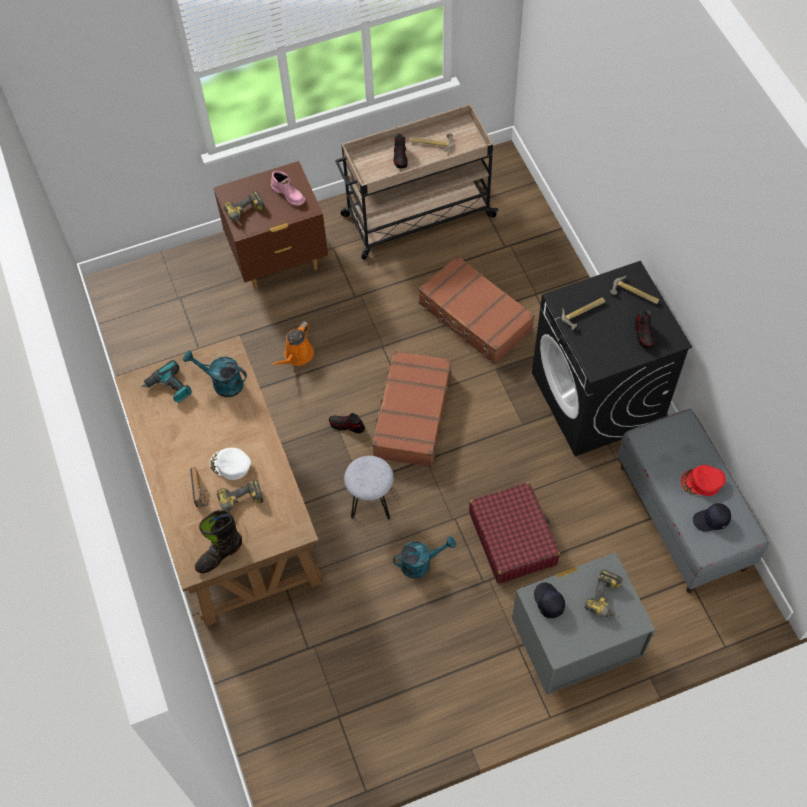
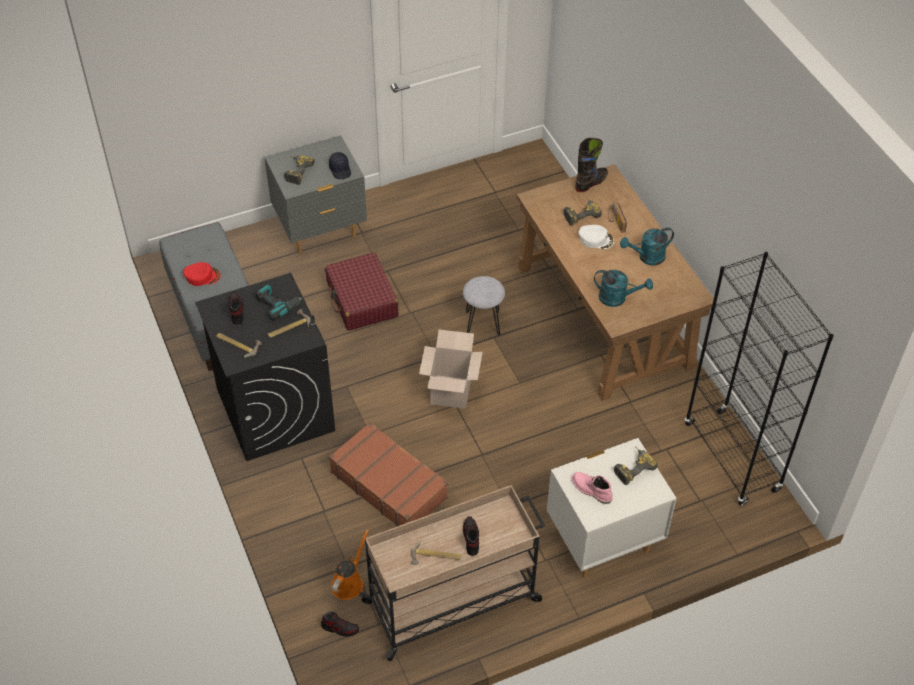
camera: 175 degrees right, 10 degrees down
(137, 338) = (731, 457): none -> black bookcase
(169, 387) = (663, 294): power drill -> power drill (278, 305)
(279, 261) = (603, 542): brown nightstand -> white nightstand
(297, 356) = (566, 443): orange watering can -> orange watering can (349, 582)
(347, 426) = (510, 382): shoe -> shoe (340, 628)
(411, 415) = (450, 391): brown suitcase -> cardboard box
(421, 563) = (438, 282): turquoise watering can -> turquoise watering can (647, 257)
(711, 520) = (201, 251): black cap -> none

